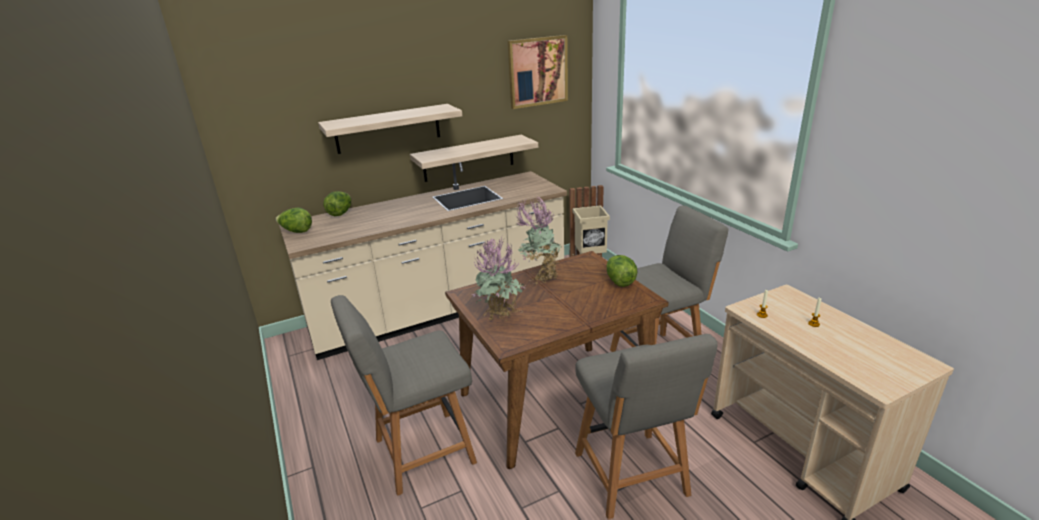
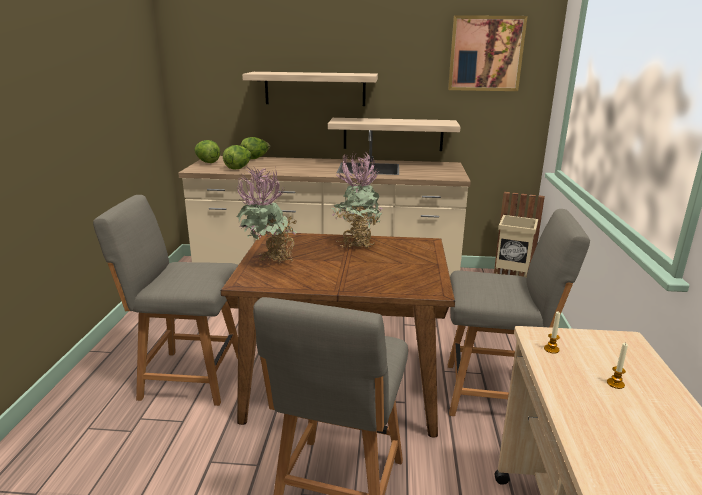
camera: 30 degrees right, 5 degrees down
(620, 281) = (429, 269): lettuce -> lettuce (238, 168)

